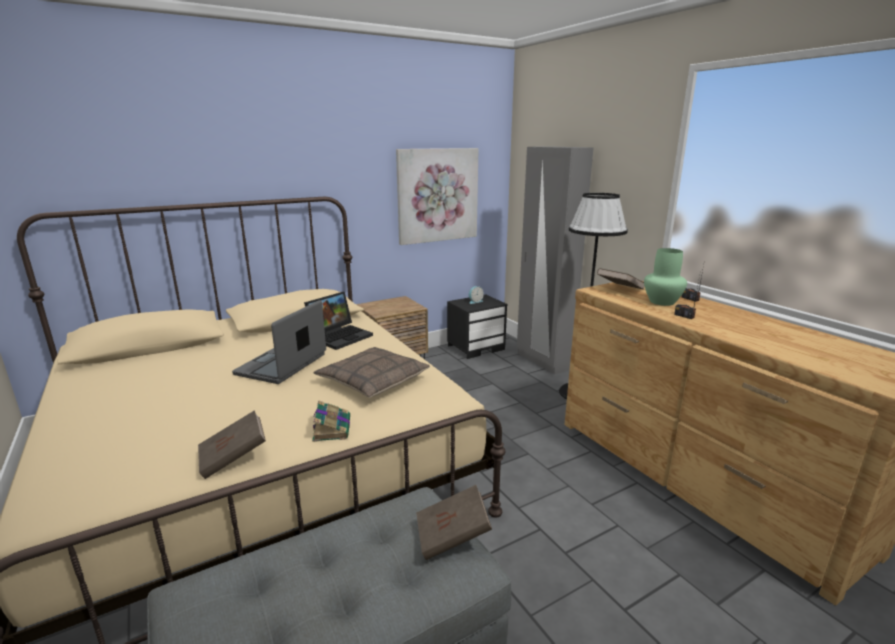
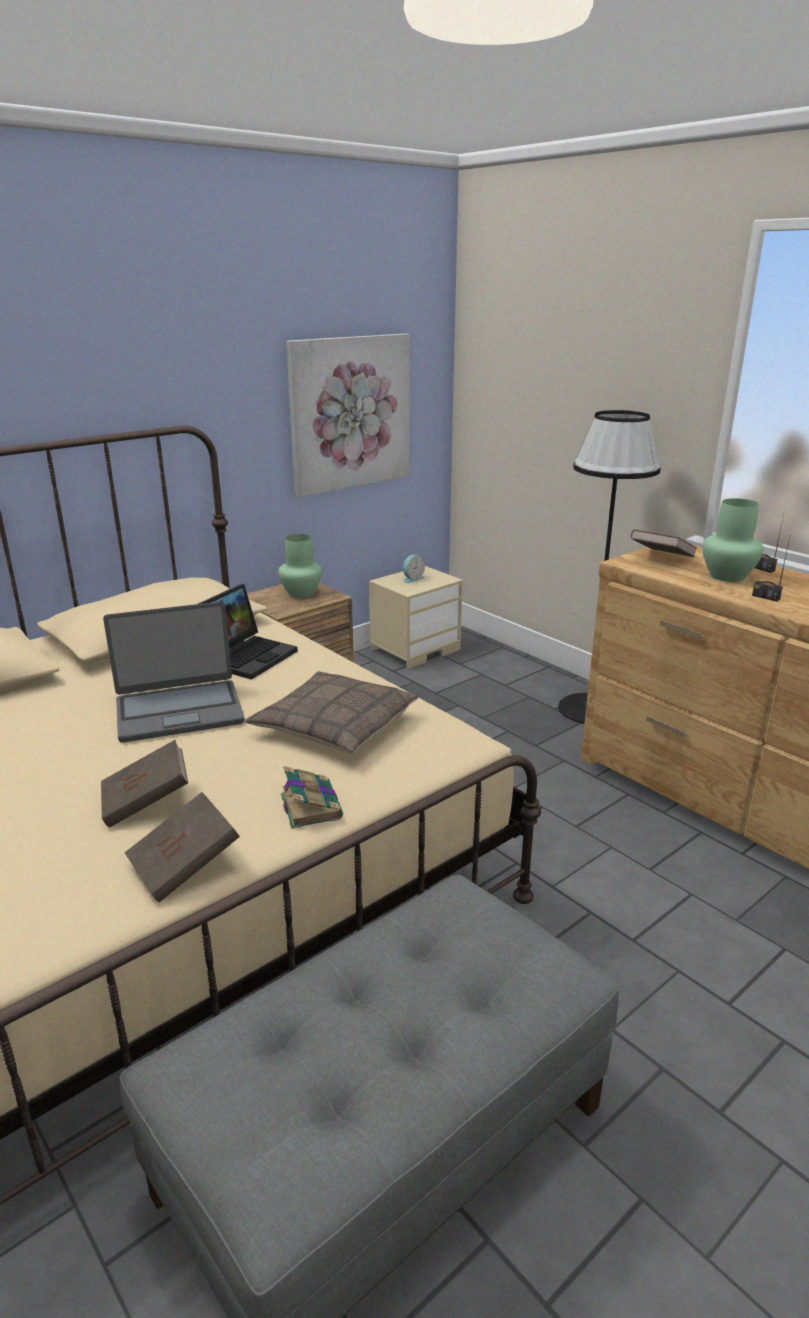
camera: 10 degrees left, 5 degrees up
(282, 365) = (179, 711): laptop -> laptop turned 120 degrees counterclockwise
(397, 304) = (301, 593): none -> green vase
(452, 536) = (527, 939): brown book -> brown book (146, 802)
(476, 347) = (415, 649): black nightstand -> beige nightstand
(543, 361) = (522, 664): grey wardrobe -> none

